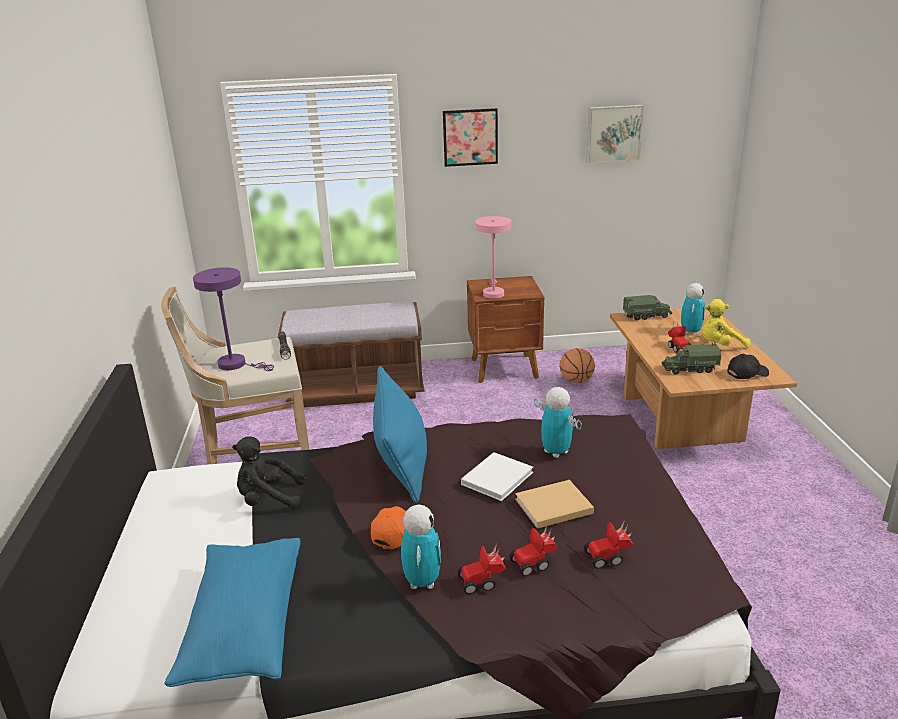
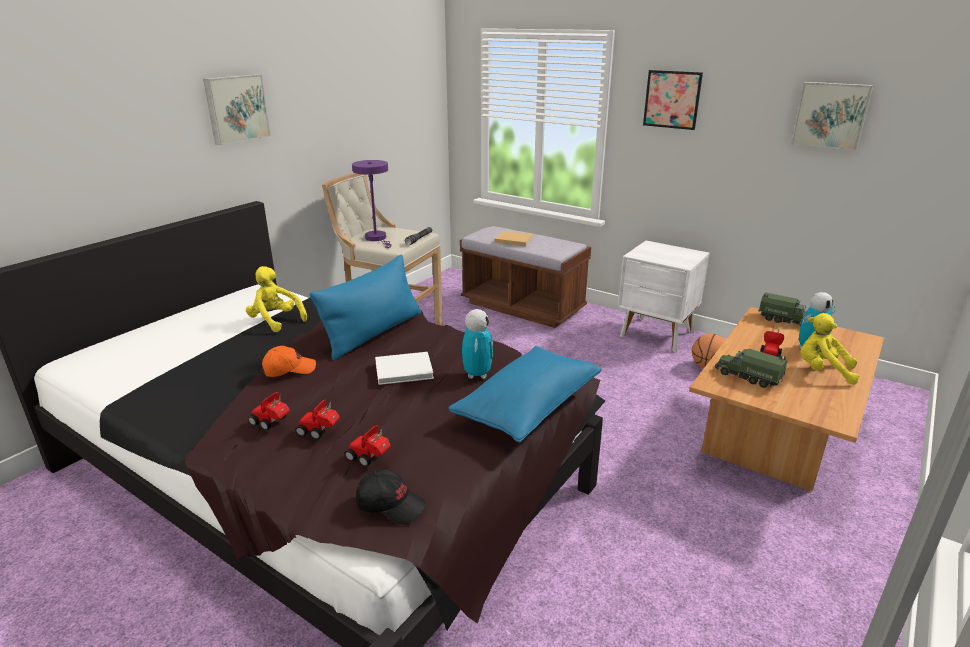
camera: 40 degrees right, 0 degrees up
(75, 247) = (236, 108): none -> picture
(244, 626) = (148, 377): blue pillow -> blue pillow (528, 408)
(268, 499) = (275, 321): black plush toy -> yellow plush toy
(422, 582) = (249, 404): toy robot -> none
(493, 293) = (649, 254): pink table lamp -> none
(505, 369) = (657, 335): brown nightstand -> white nightstand
(551, 506) = (401, 405): beige book -> beige book (513, 240)
(747, 373) = (807, 405): black cap -> black cap (391, 505)

